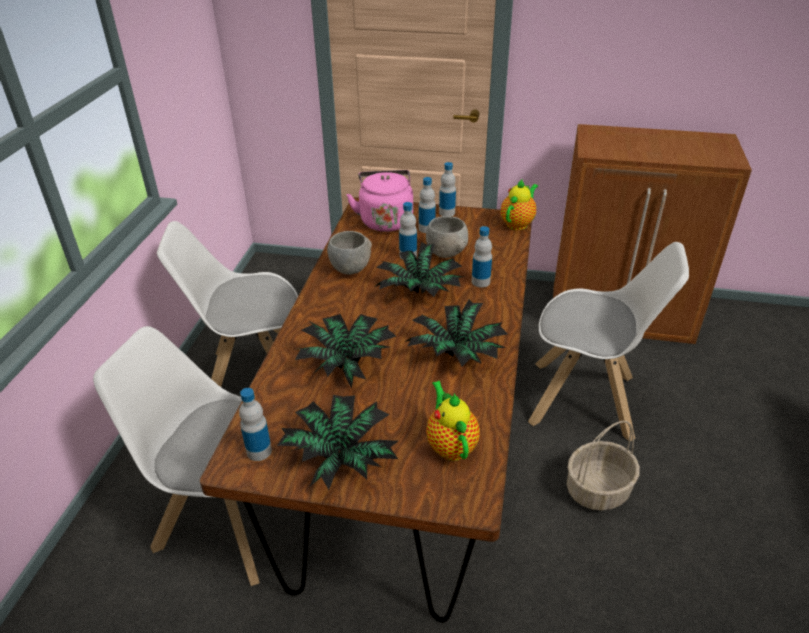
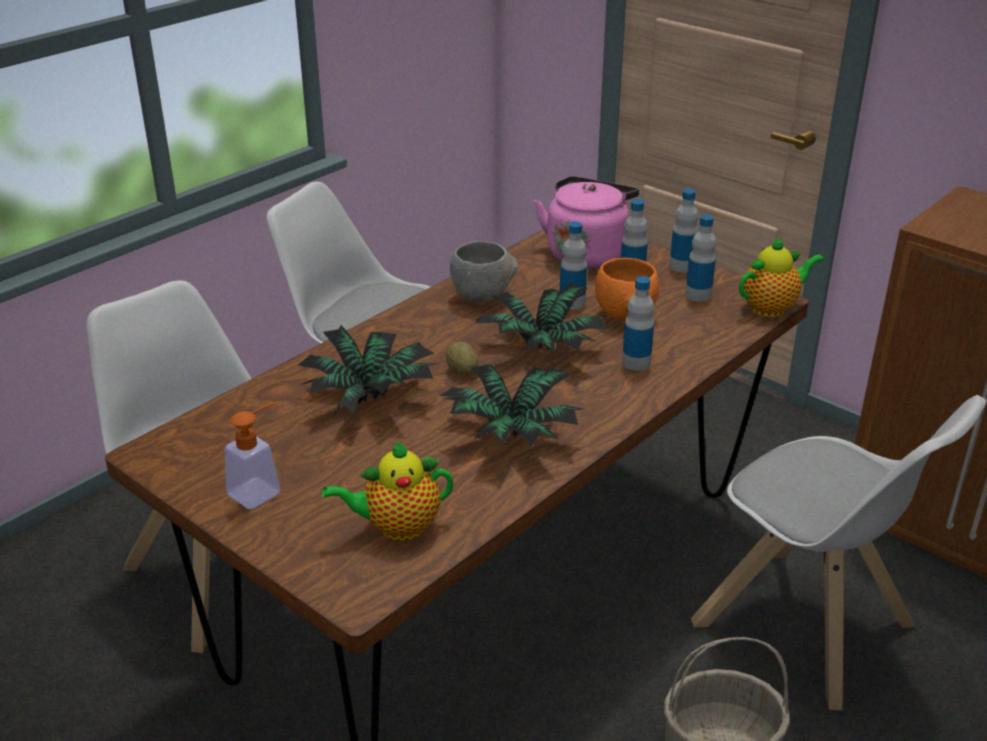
camera: 30 degrees right, 5 degrees down
(259, 451) = (188, 449): bottle -> bottle (698, 295)
(340, 458) = (261, 490): potted plant -> soap dispenser
(386, 323) = (462, 370): none -> potato
(446, 254) = (625, 316): grey bowl -> orange bowl
(450, 445) = (397, 527): teapot -> teapot turned 120 degrees counterclockwise

